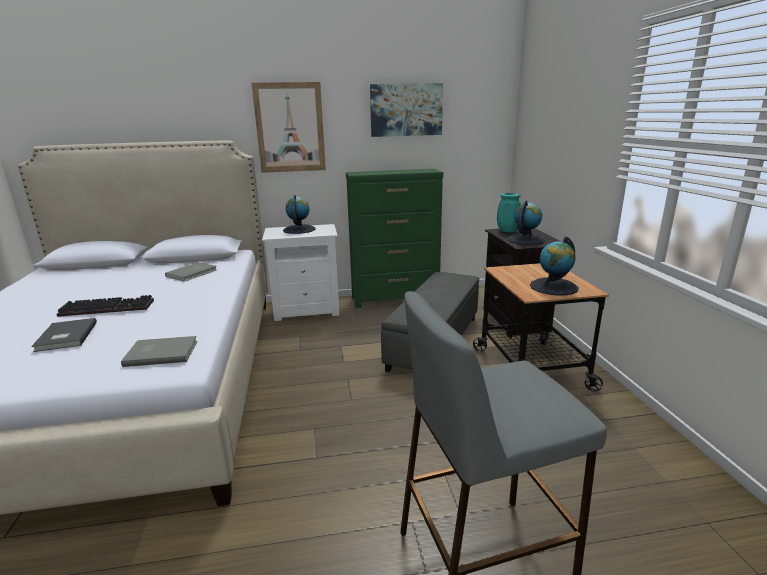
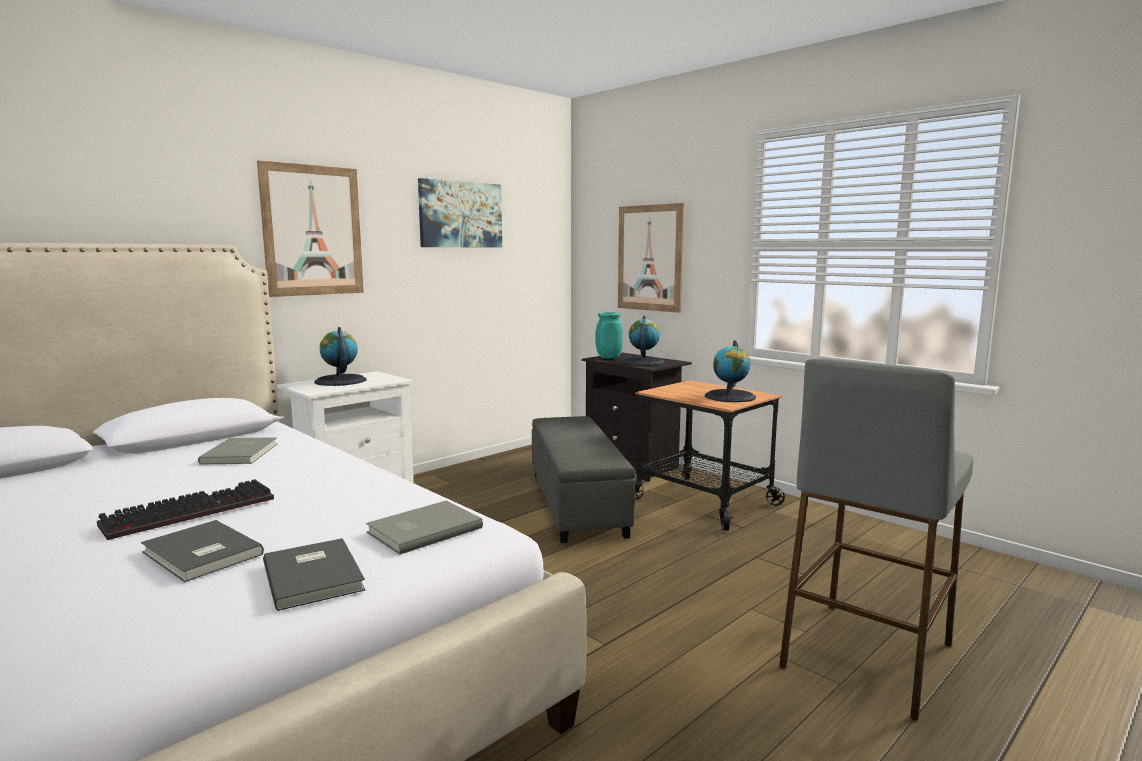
camera: 35 degrees left, 10 degrees down
(73, 367) = (315, 575): none -> grey book
(396, 299) = (466, 471): green dresser -> none
(556, 146) = (650, 258): none -> picture

